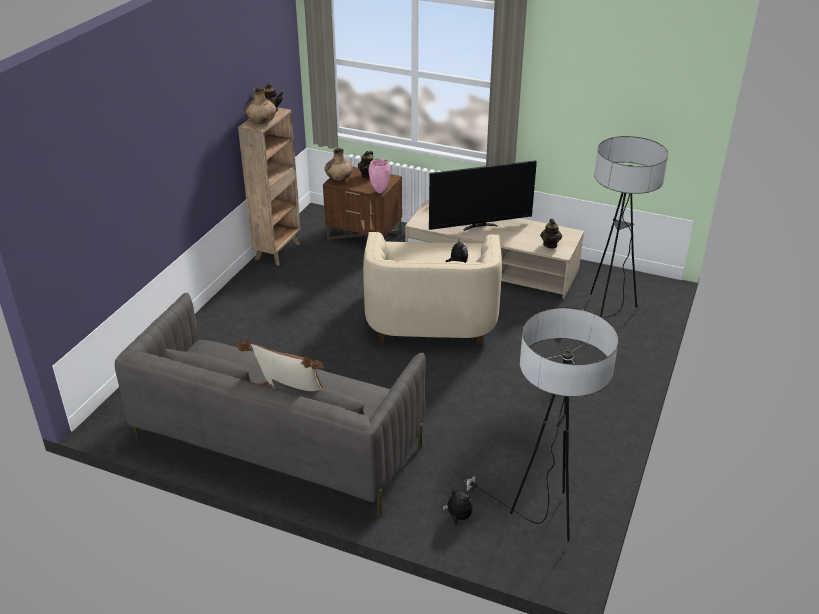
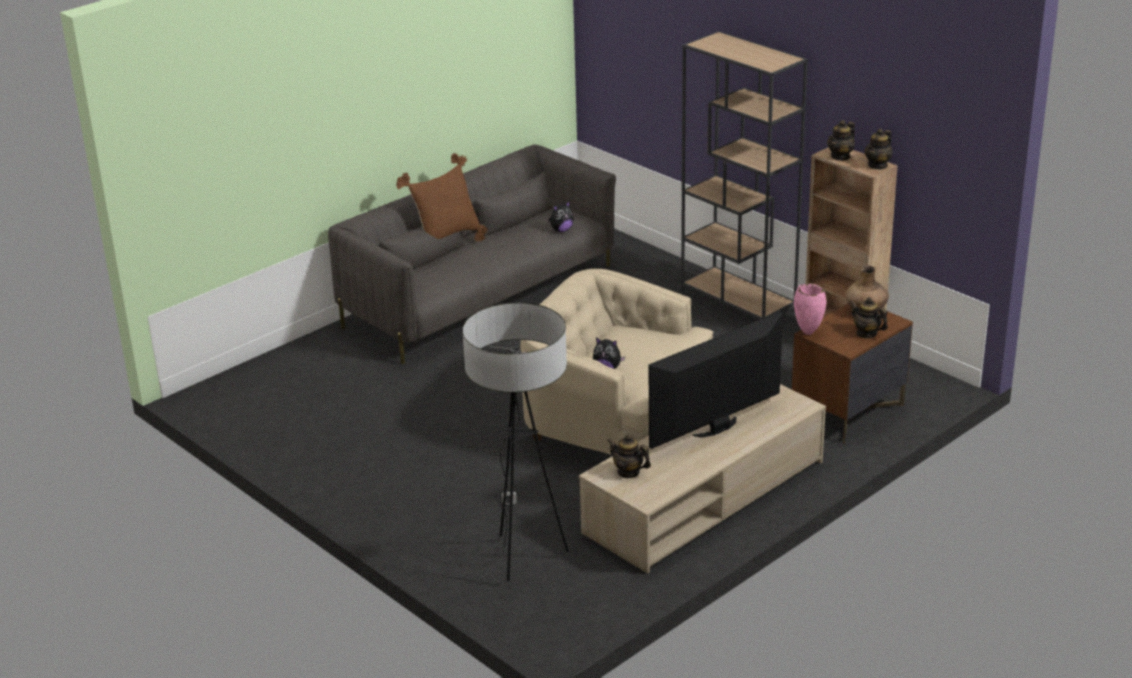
camera: 115 degrees right, 5 degrees down
(232, 302) = (739, 301): none -> bookcase
(261, 122) = (840, 156): brown vase -> teapot
(458, 517) = (301, 363): plush toy -> plush toy (561, 230)
(479, 226) = (717, 429): television -> television turned 45 degrees clockwise
(542, 517) = (255, 404): floor lamp -> none

